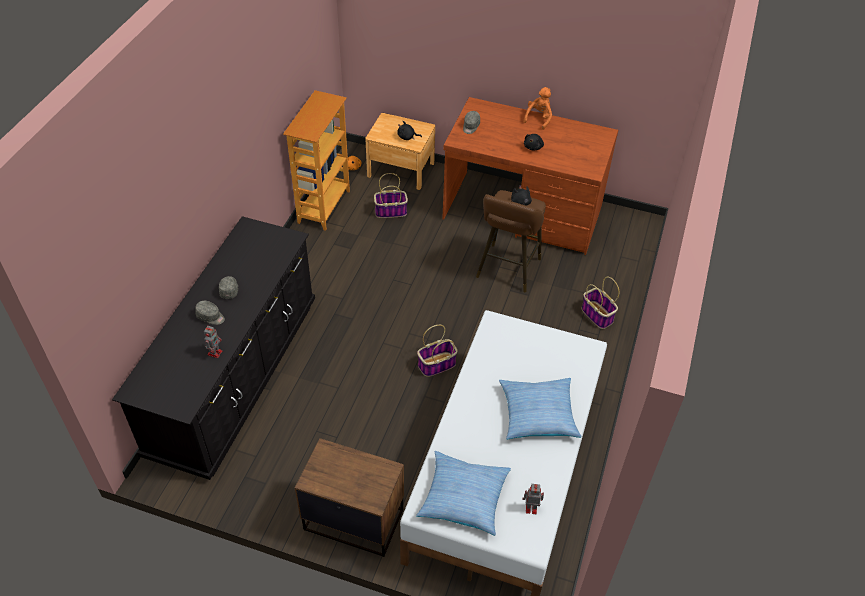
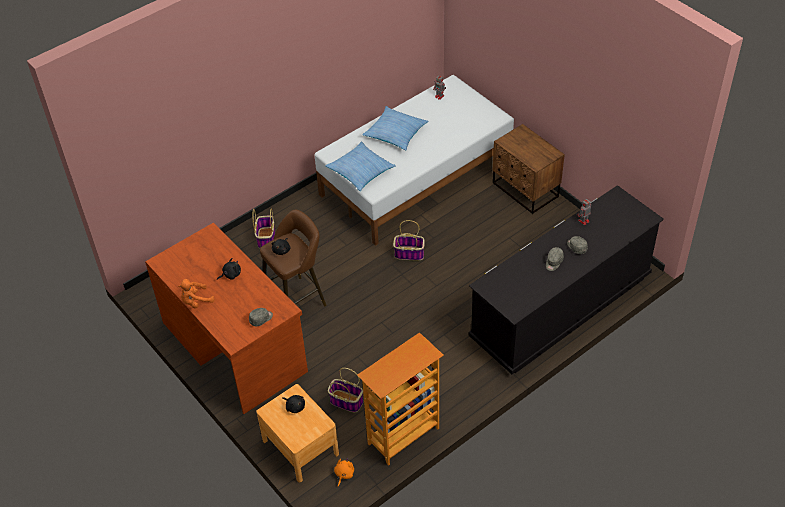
camera: 145 degrees left, 0 degrees up
(464, 497) = (472, 113): pillow -> pillow (361, 171)

